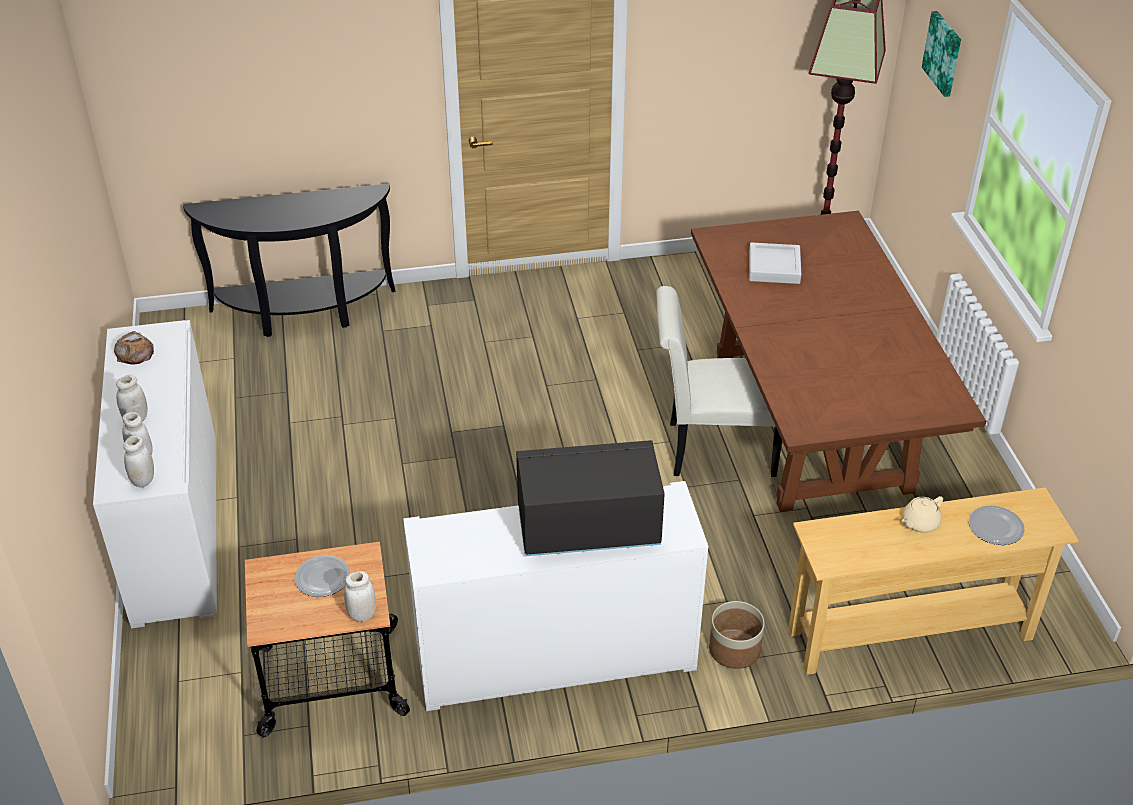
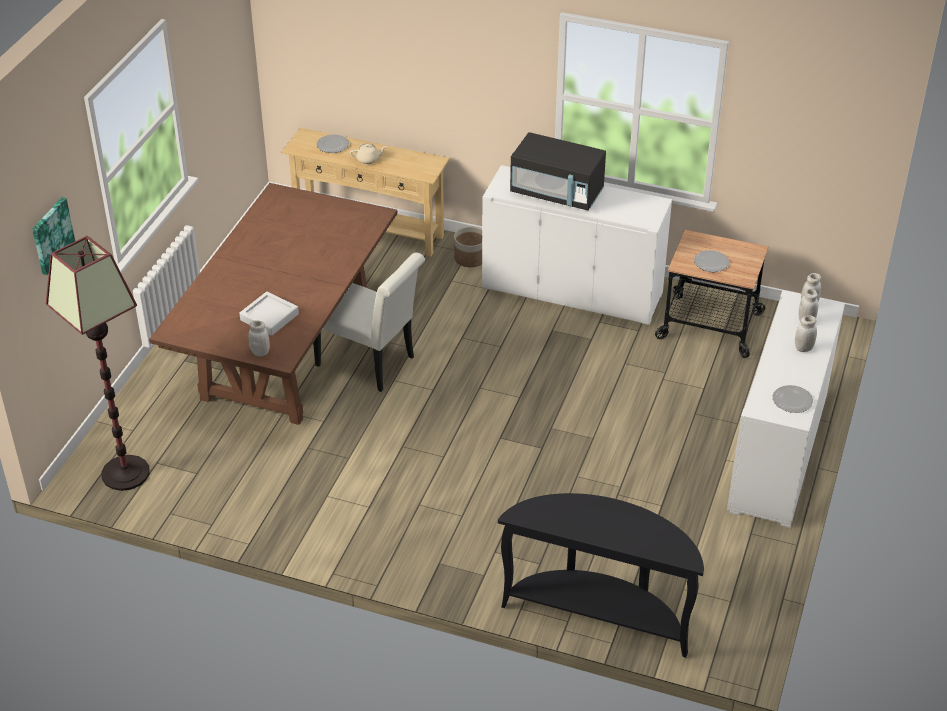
camera: 150 degrees left, 0 degrees up
(135, 352) = (791, 400): bread -> plate
(362, 615) = (697, 238): white jar -> white jar (260, 352)

